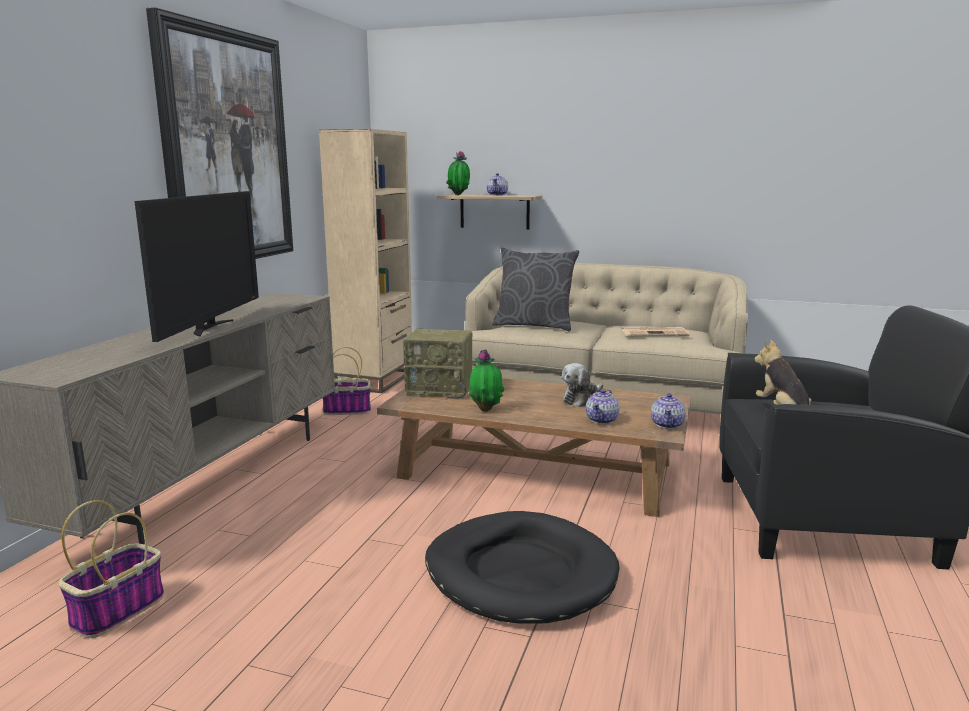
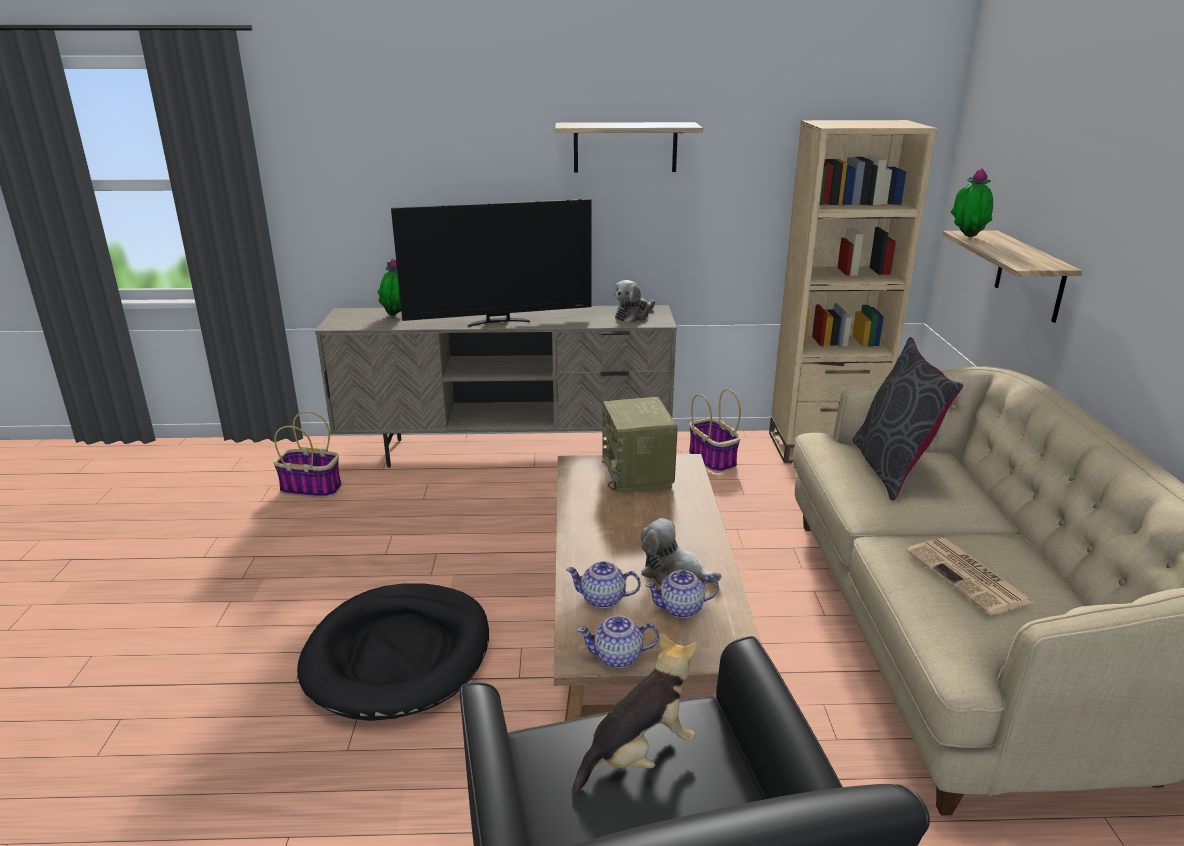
camera: 70 degrees right, 10 degrees up
(227, 148) = (625, 147): picture -> shelf
(281, 300) = (633, 315): none -> plush toy
(486, 409) = (589, 514): potted plant -> potted plant (396, 315)
(497, 195) = (1017, 251): teapot -> teapot (681, 608)

